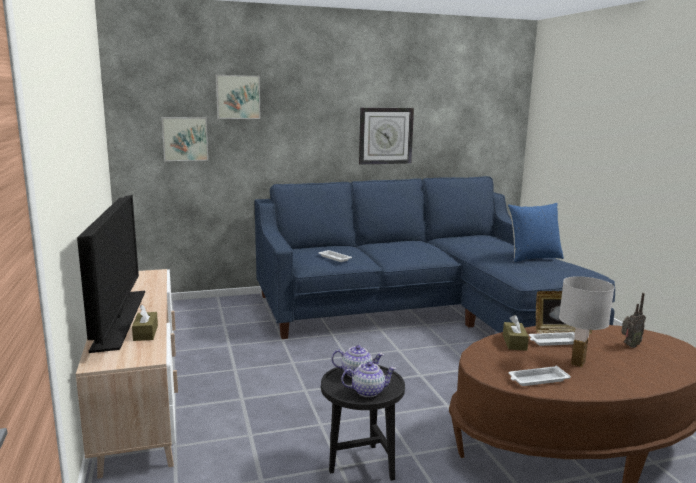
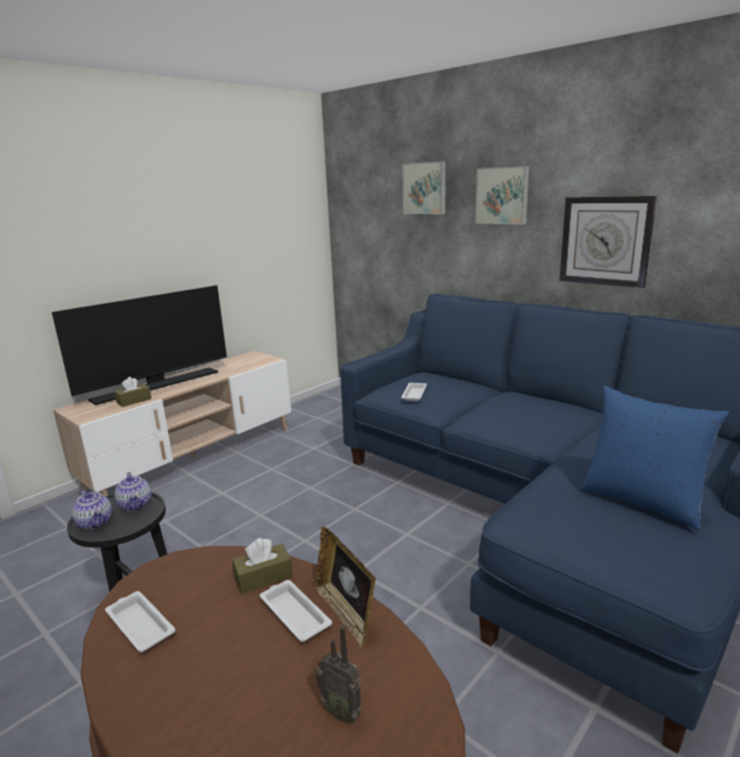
camera: 60 degrees right, 5 degrees up
(185, 139) = (380, 235): picture -> picture (502, 195)
(578, 363) = (220, 655): white table lamp -> none

